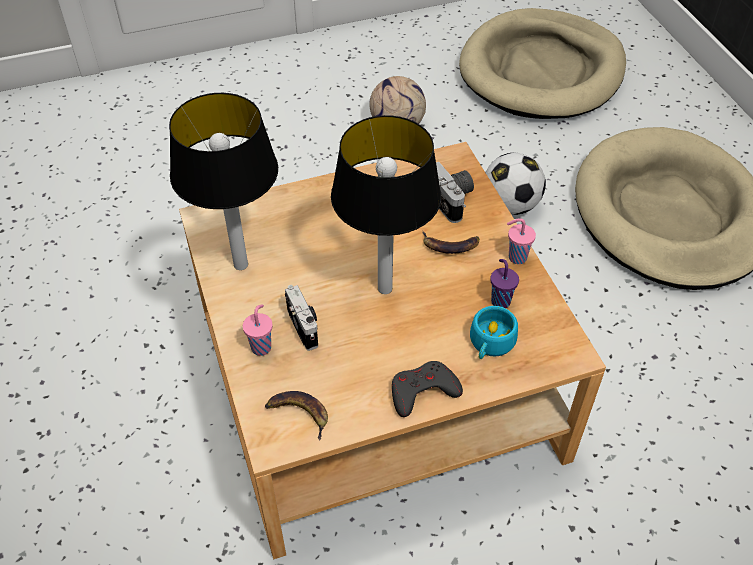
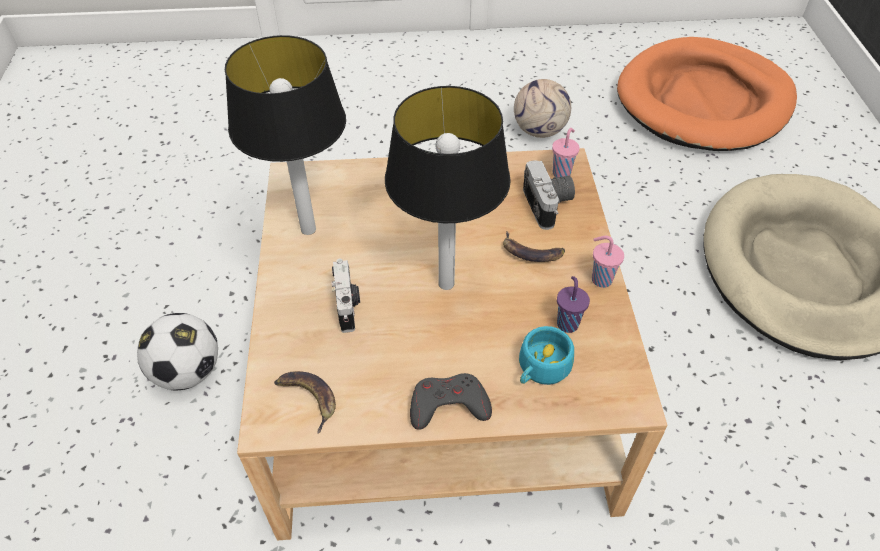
camera: 15 degrees right, 0 degrees up
(261, 346) = (297, 317): pink cup -> pink cup (562, 172)
(510, 205) = (632, 228): football -> football (188, 372)
(541, 70) = (703, 101): beige dog bed -> orange dog bed

